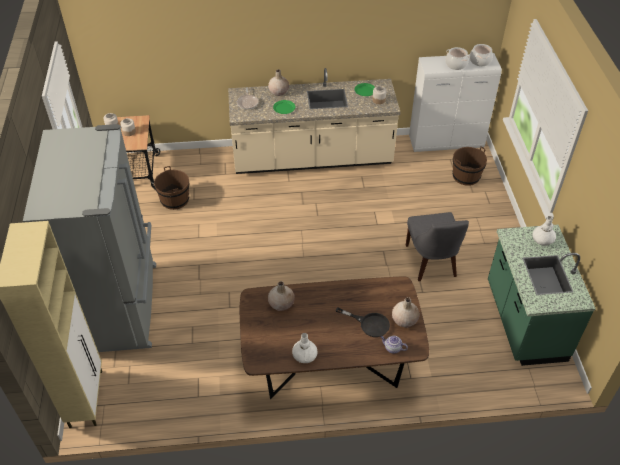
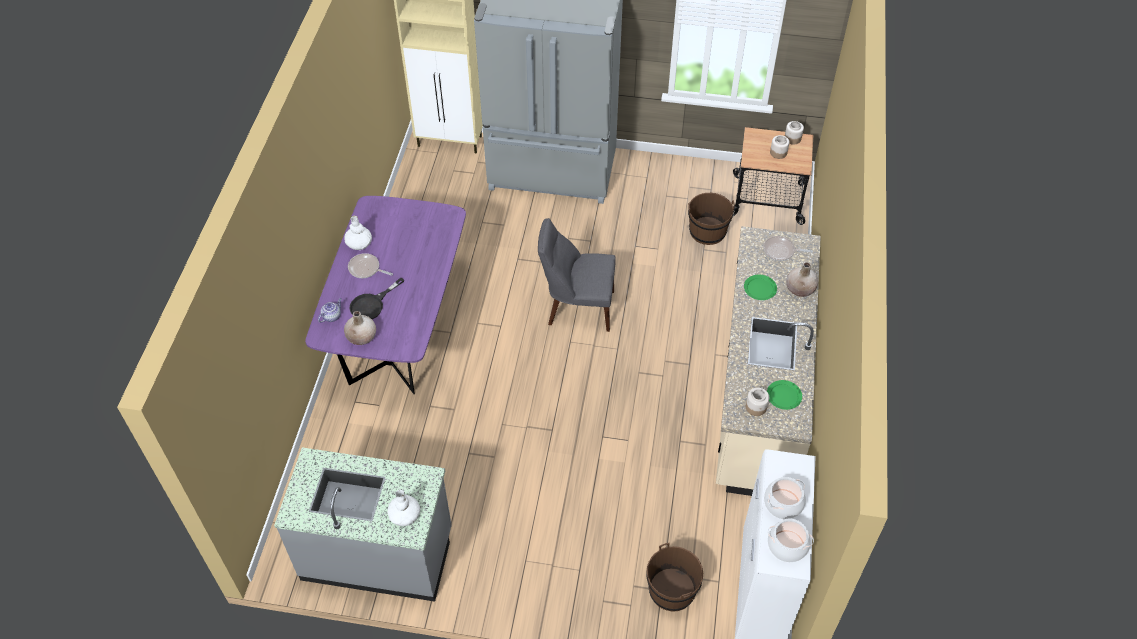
camera: 105 degrees right, 5 degrees up
(281, 304) = (432, 237): beige vase -> none
(330, 368) = (400, 331): brown dining table -> purple dining table
(333, 340) = (366, 269): none -> frying pan
(431, 263) = (512, 480): grey chair -> grey chair (577, 307)
(524, 322) = (378, 553): green counter -> grey counter

